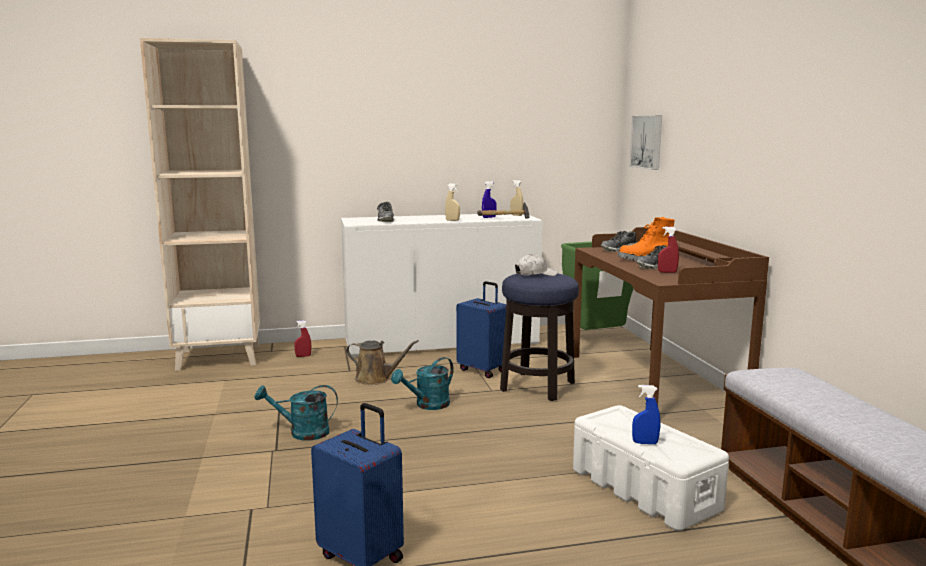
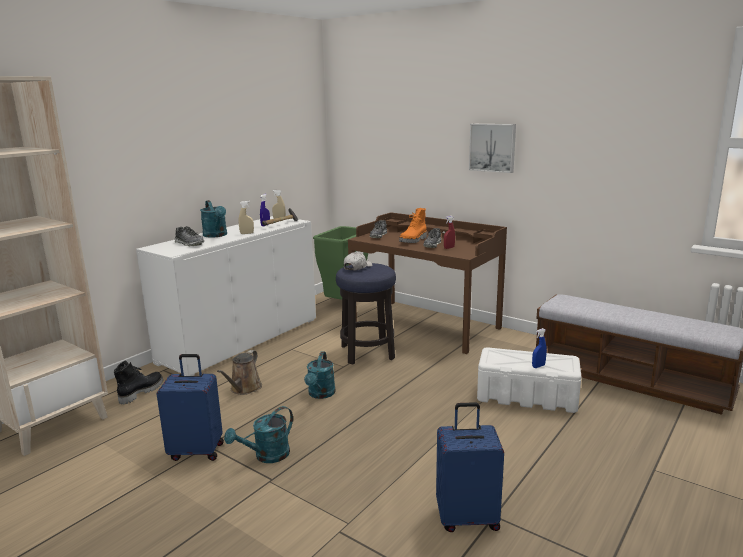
camera: 40 degrees left, 5 degrees up
(303, 356) = (141, 392): red spray bottle -> black boot
(376, 379) = (244, 389): brown watering can -> brown watering can turned 135 degrees clockwise
(424, 218) = (216, 235): none -> turquoise watering can
(483, 370) = (311, 353): blue suitcase -> blue suitcase (197, 451)
(648, 142) = (362, 149): picture -> picture (493, 147)

